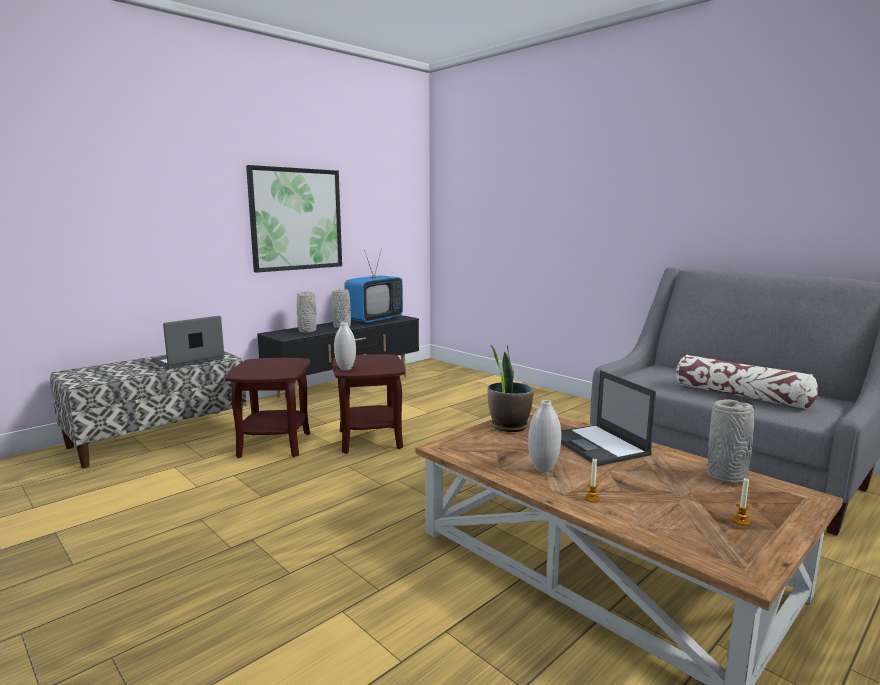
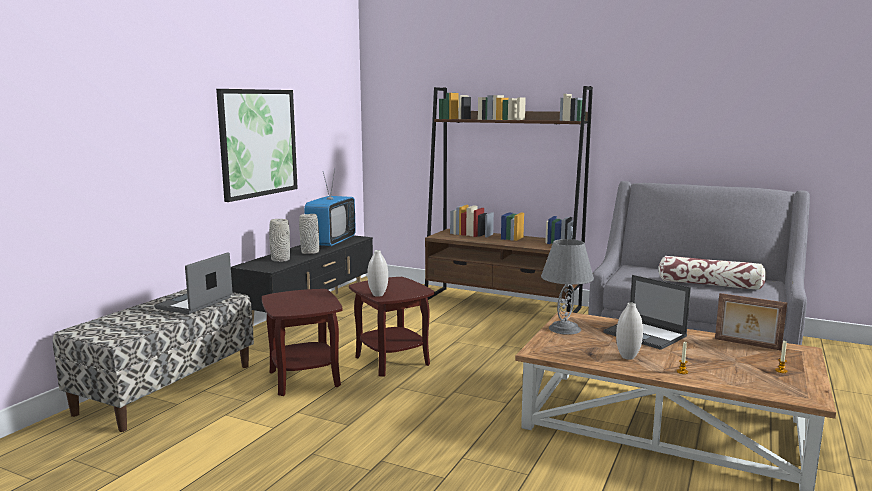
camera: 20 degrees left, 0 degrees up
(508, 426) = (565, 329): potted plant -> grey table lamp
(536, 397) = (501, 304): none -> brown bookcase
(727, 477) = (747, 344): grey vase -> picture frame

